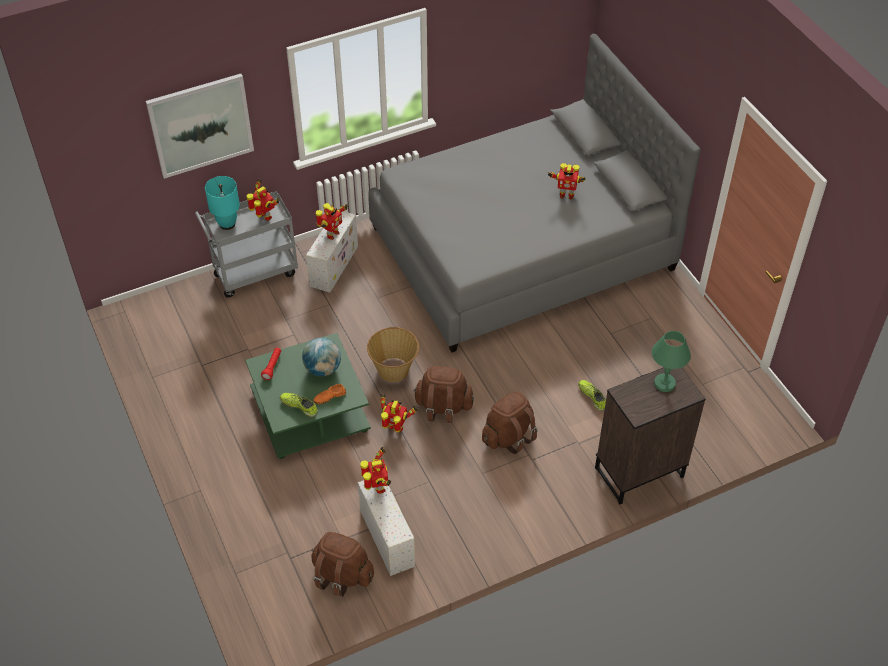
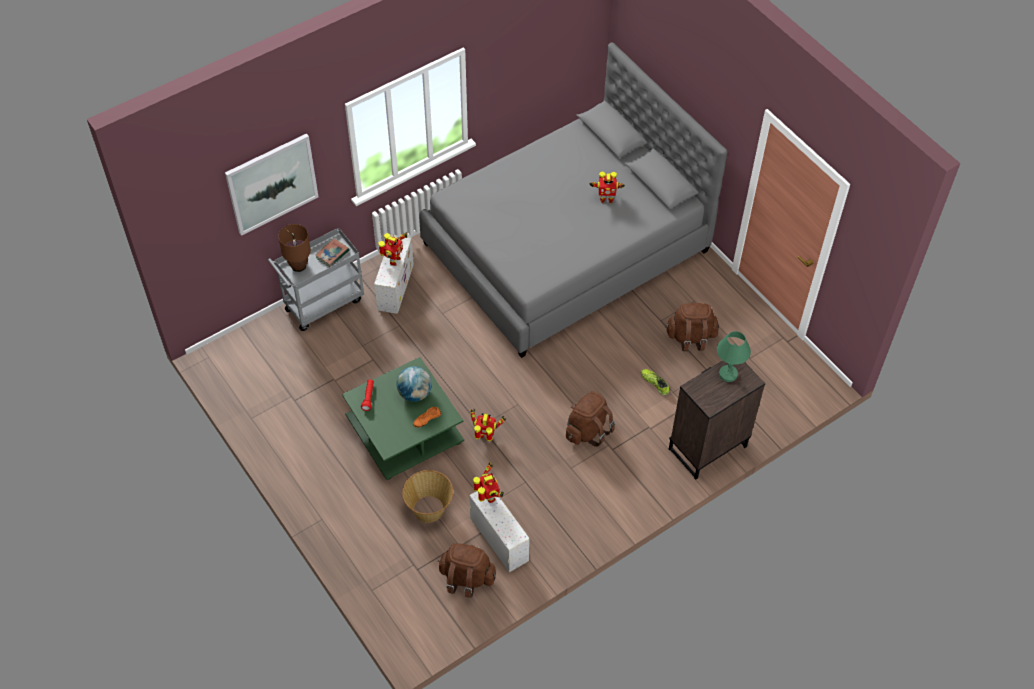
camera: 10 degrees left, 5 degrees up
(227, 224) = (299, 265): turquoise table lamp -> brown table lamp
(265, 217) = (332, 254): toy robot -> book
(299, 406) = (401, 431): shoe -> none
(394, 370) = (472, 381): basket -> basket (429, 509)
(443, 407) = (524, 411): brown backpack -> brown backpack (691, 337)

